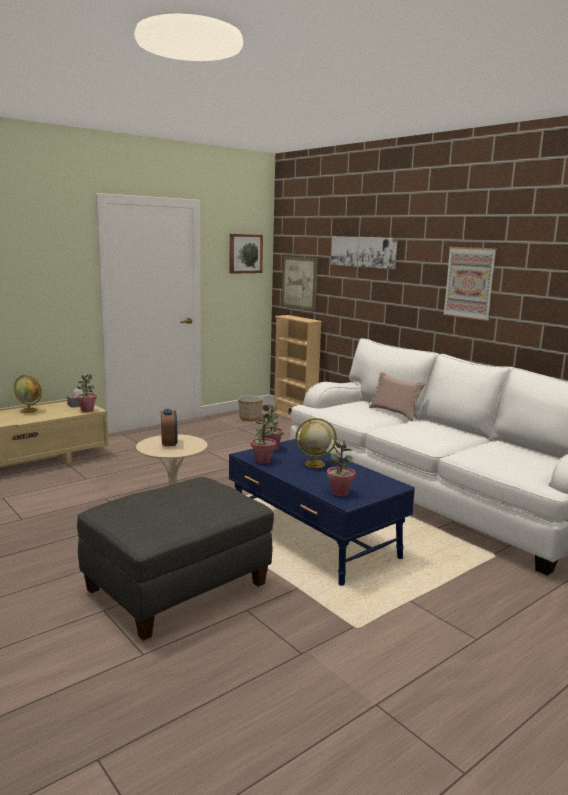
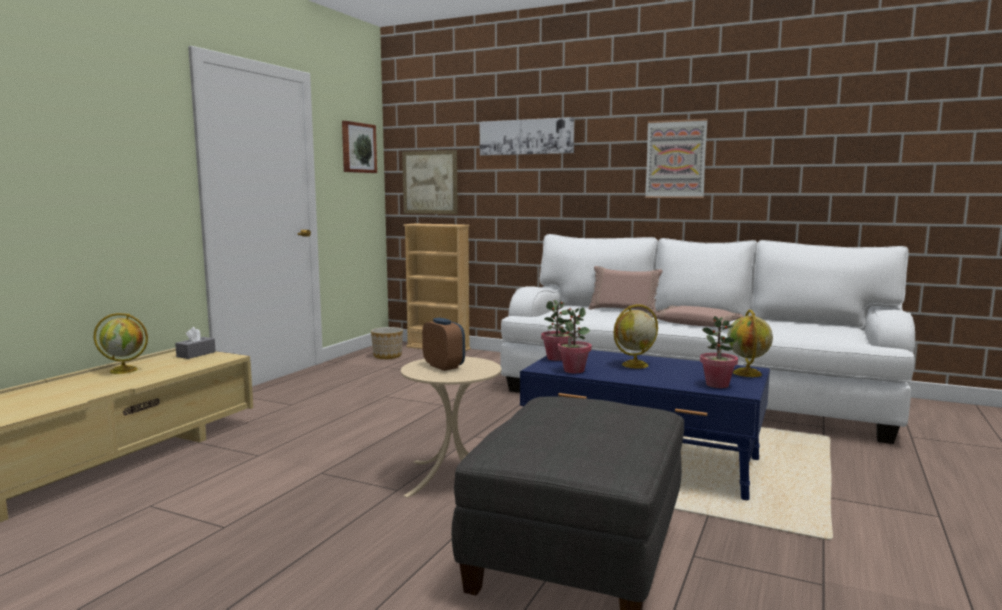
camera: 25 degrees left, 5 degrees down
(87, 410) = (219, 359): potted plant -> none
(384, 488) = (747, 373): none -> globe
(425, 435) = (696, 322): none -> beige pillow

